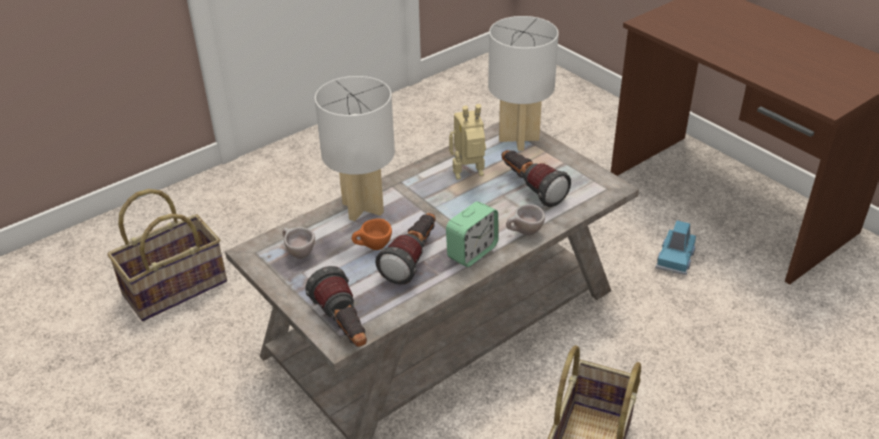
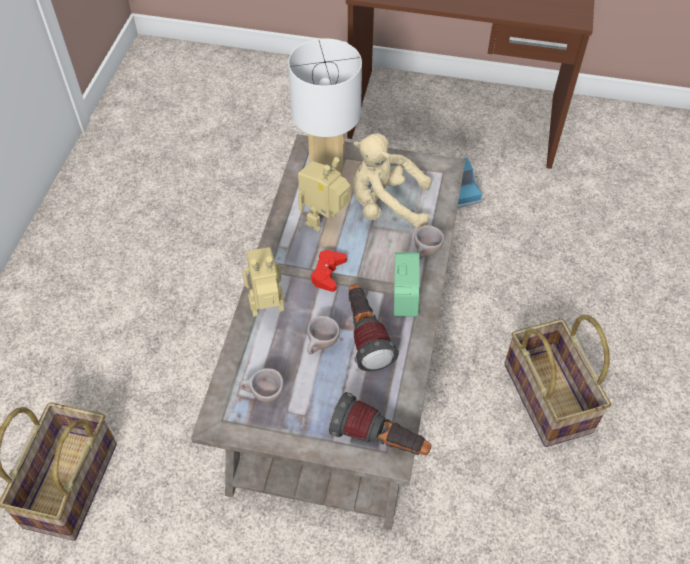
camera: 40 degrees left, 15 degrees up
(362, 208) = (268, 311): white table lamp -> toy robot
(372, 248) = (321, 346): orange cup -> beige cup
(432, 207) = (328, 273): none -> red game controller
(530, 188) = (386, 206): flashlight -> beige plush toy

